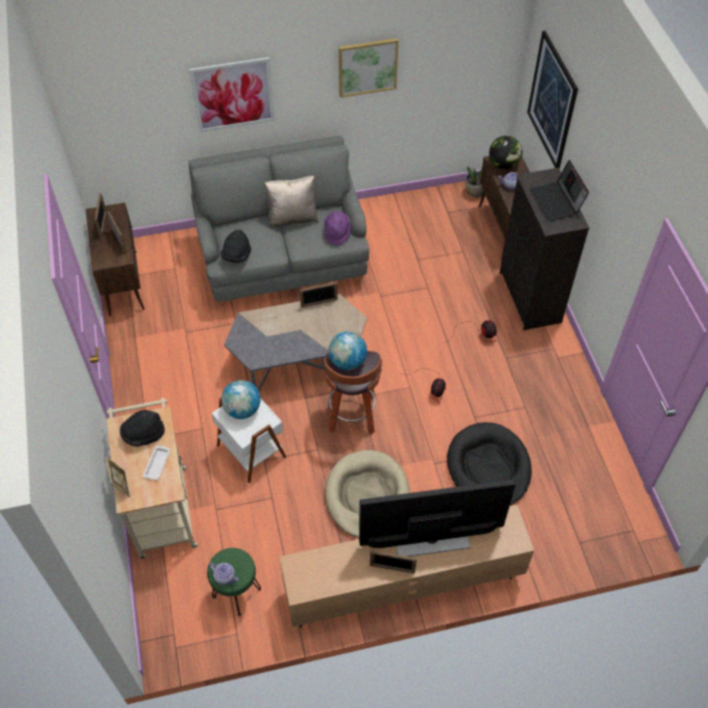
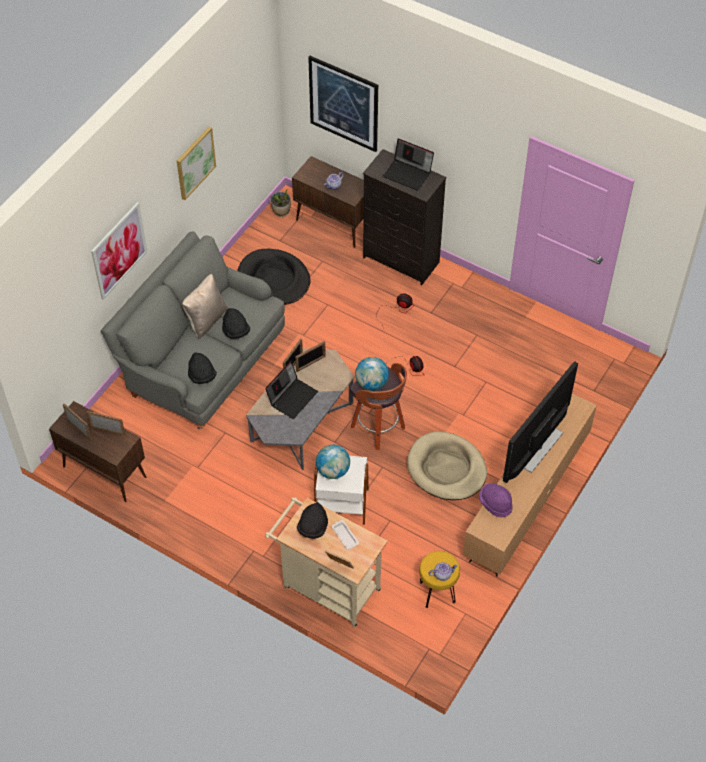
camera: 45 degrees left, 0 degrees up
(236, 592) = (437, 592): green stool -> yellow stool
(288, 327) = (292, 397): none -> laptop
(303, 242) = (236, 331): none -> black hat
(337, 232) = (251, 306): purple hat -> purple hat (495, 503)
(392, 568) = (535, 481): picture frame -> picture frame (311, 364)
(488, 467) = (497, 390): black dog bed -> black dog bed (273, 280)
(503, 164) = (312, 173): globe -> none

